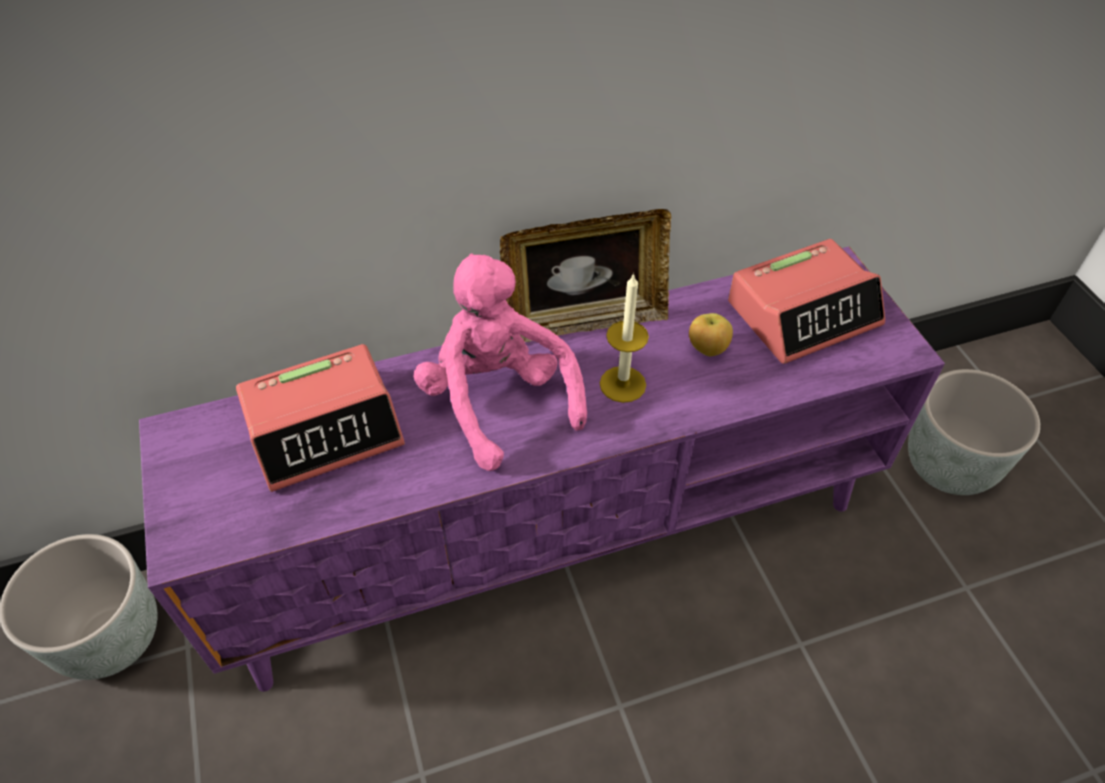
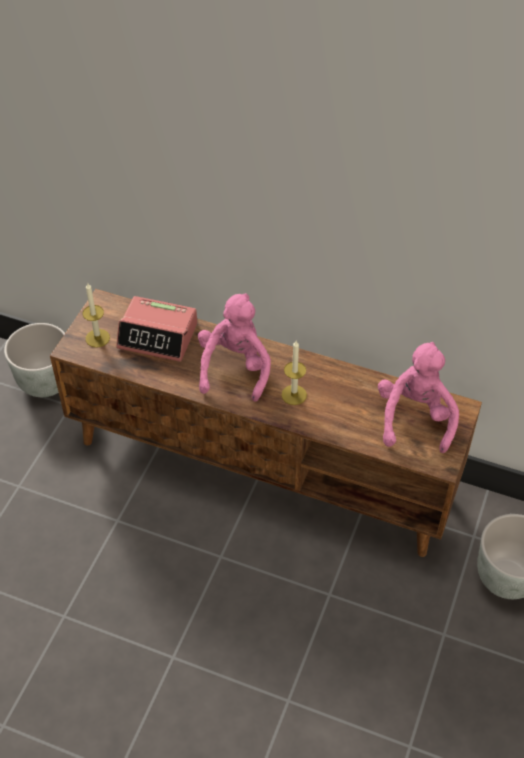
camera: 40 degrees right, 0 degrees up
(218, 497) = (97, 338): none -> candle
(554, 533) = (264, 465): purple tv stand -> brown tv stand
(585, 320) = (308, 357): picture frame -> none
(707, 349) = (348, 404): apple -> none
(803, 313) = (415, 417): alarm clock -> pink plush toy

